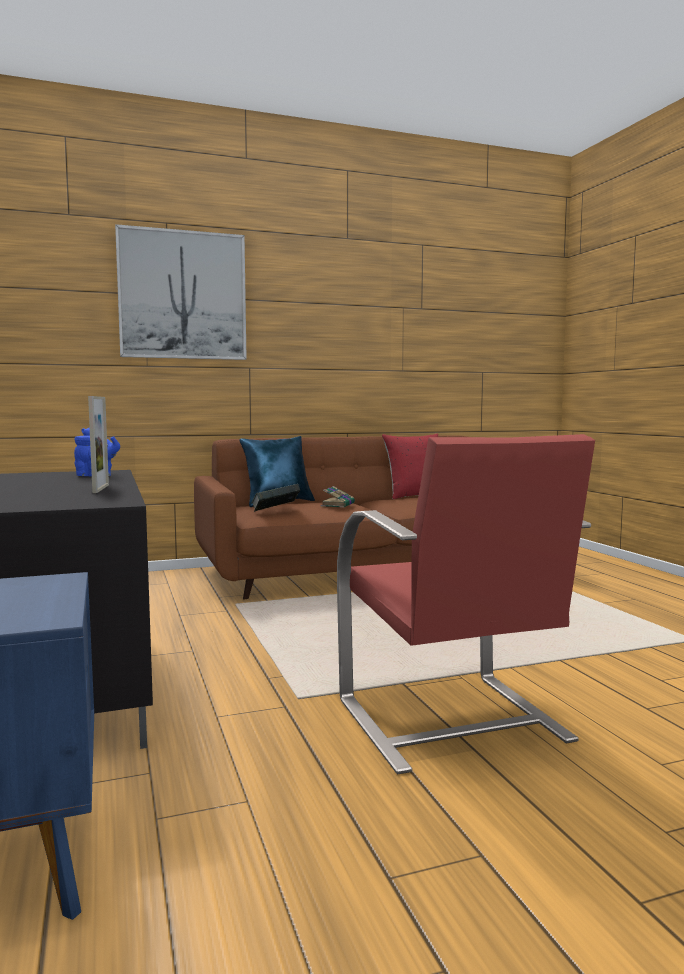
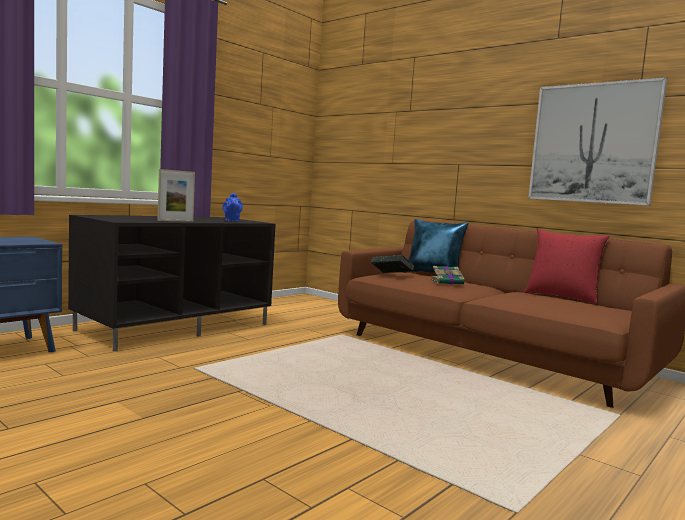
camera: 60 degrees right, 0 degrees up
(182, 295) = (417, 110): picture -> picture (593, 143)
(452, 721) = (185, 408): red armchair -> none

